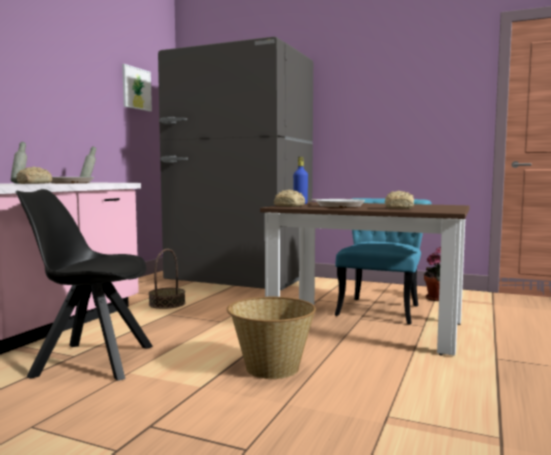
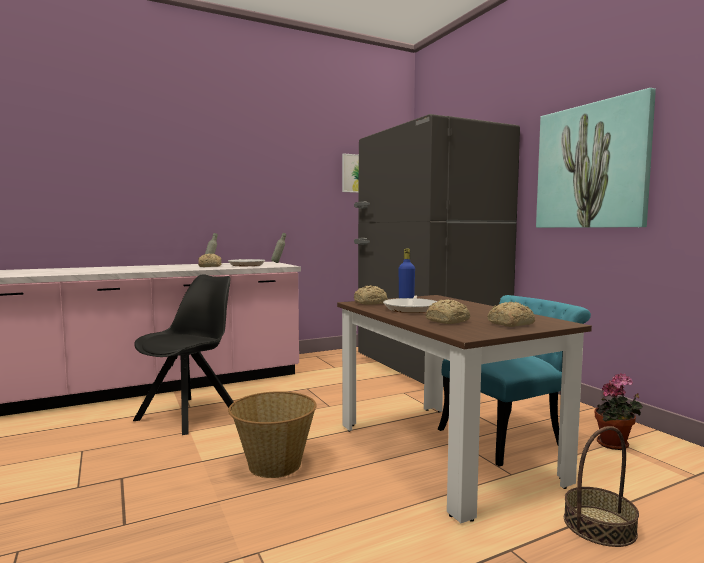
camera: 40 degrees right, 0 degrees up
(91, 361) = (189, 414): black chair -> black chair turned 75 degrees clockwise
(167, 304) = (325, 378): basket -> basket (599, 525)
(381, 99) = (591, 166): none -> picture
(435, 207) = (509, 324): none -> bread

